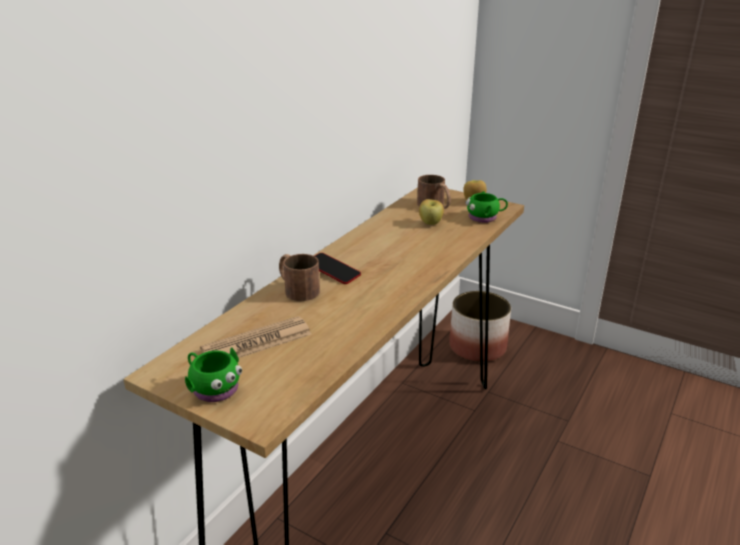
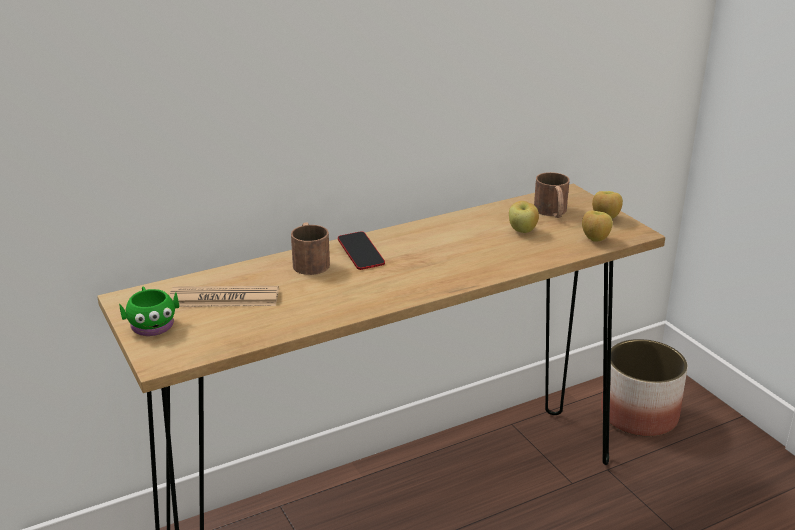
camera: 30 degrees right, 0 degrees up
(485, 217) = (595, 239): green mug -> apple

